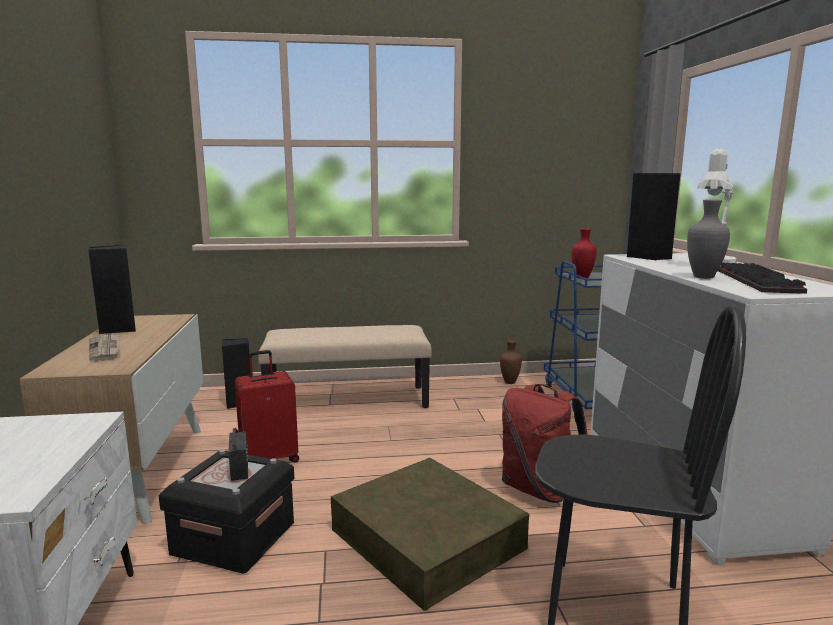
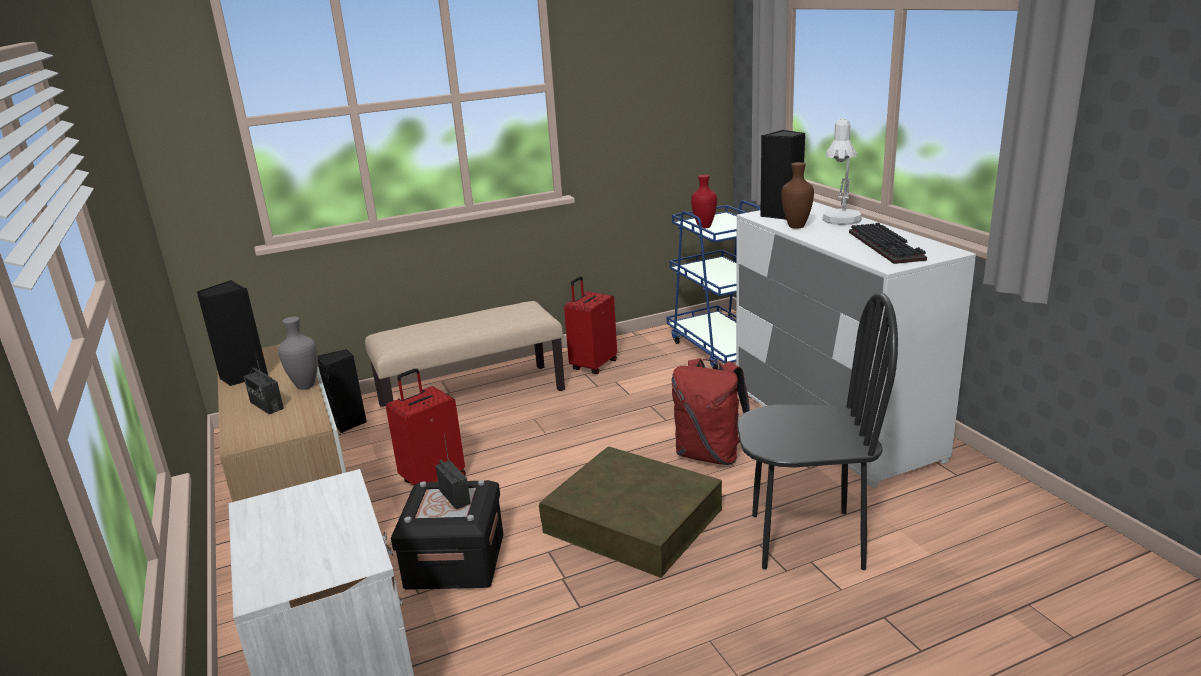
camera: 15 degrees left, 10 degrees up
(106, 349) = (266, 405): newspaper -> radio
(464, 393) = (593, 365): none -> red suitcase
(509, 382) = (633, 344): brown vase -> brown vase (795, 226)
(703, 277) = (841, 245): grey vase -> grey vase (306, 385)

